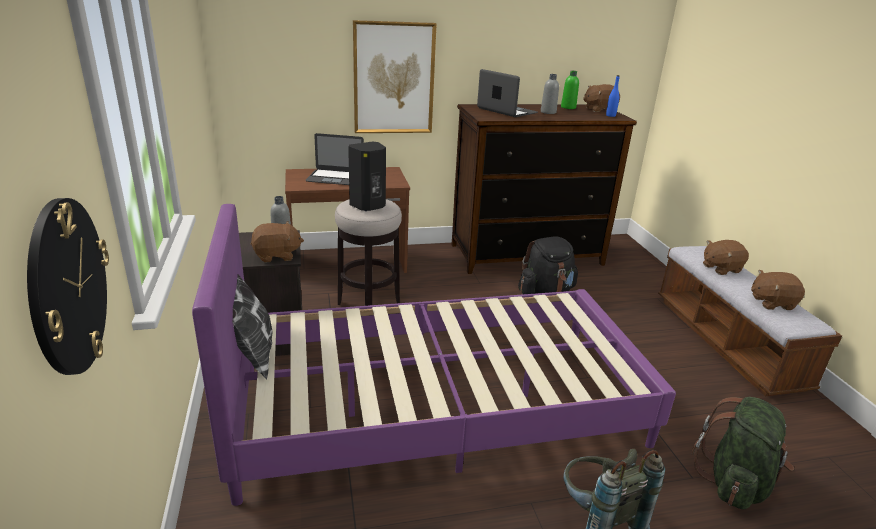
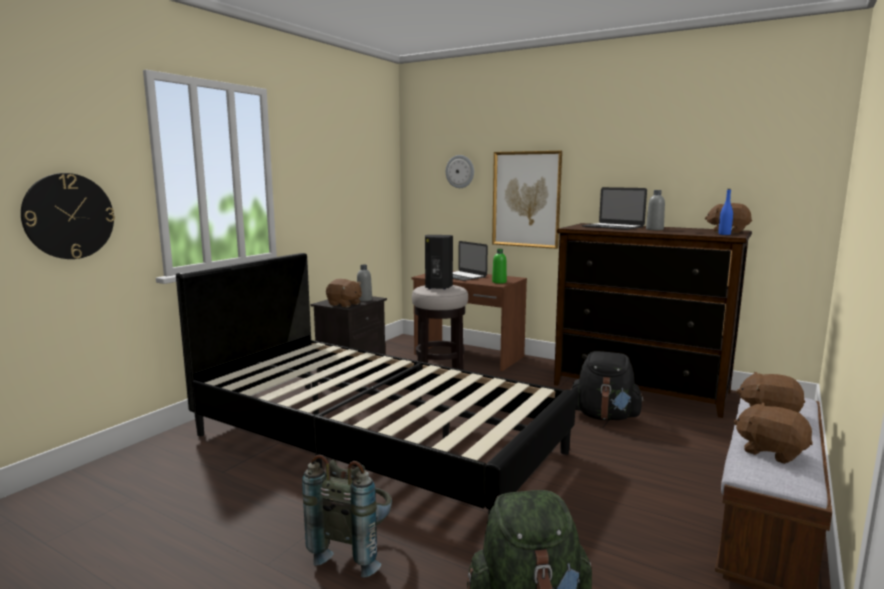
camera: 45 degrees right, 15 degrees down
(252, 357) = (273, 356): pillow -> none
(303, 43) = (460, 171): none -> wall clock
(436, 406) = (375, 443): purple bed -> black bed
(507, 110) = (612, 227): laptop -> laptop turned 135 degrees clockwise
(568, 107) = (693, 229): green bottle -> green bottle (499, 282)

